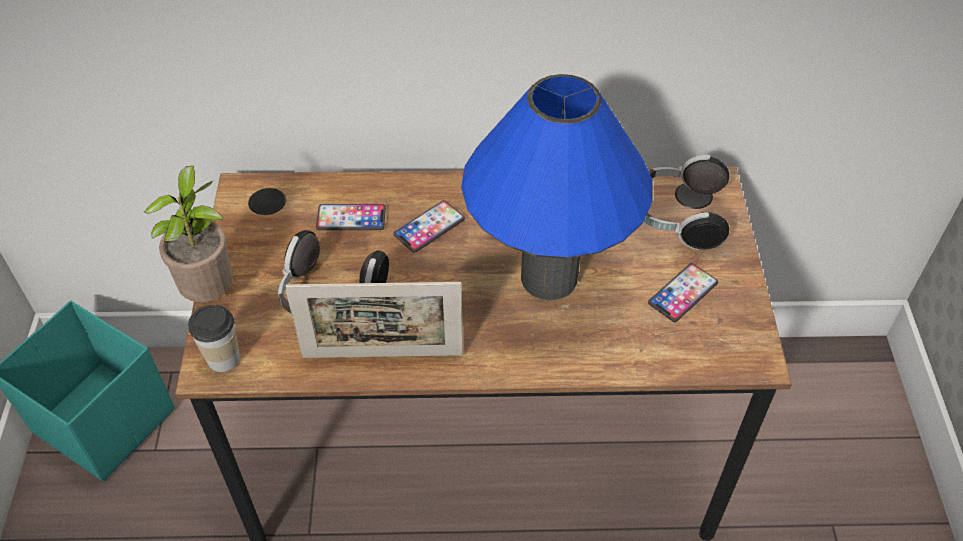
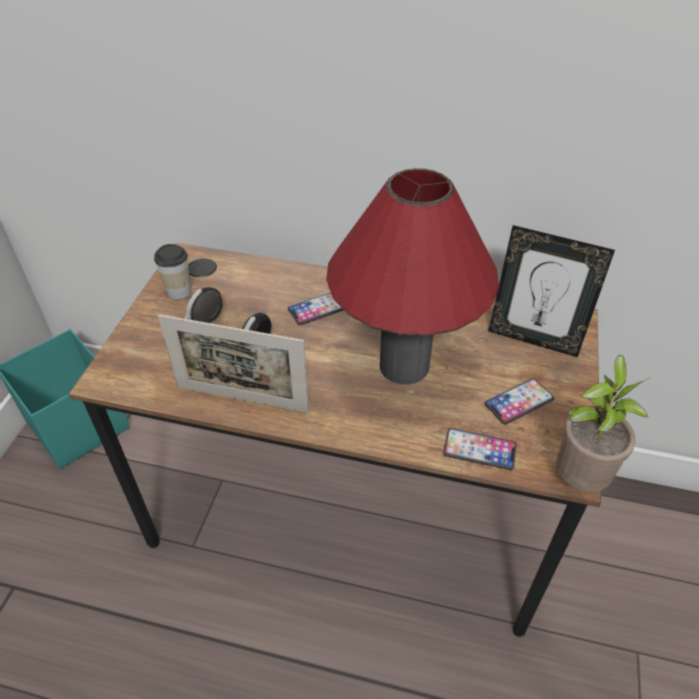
camera: 15 degrees right, 5 degrees down
(212, 292) = (131, 324): potted plant -> potted plant (579, 478)
(223, 358) = (117, 375): cup -> cup (179, 291)
(351, 218) = (260, 291): phone -> phone (479, 450)
(549, 277) = (404, 366): blue table lamp -> red table lamp
(678, 216) = (533, 339): headphones -> picture frame

